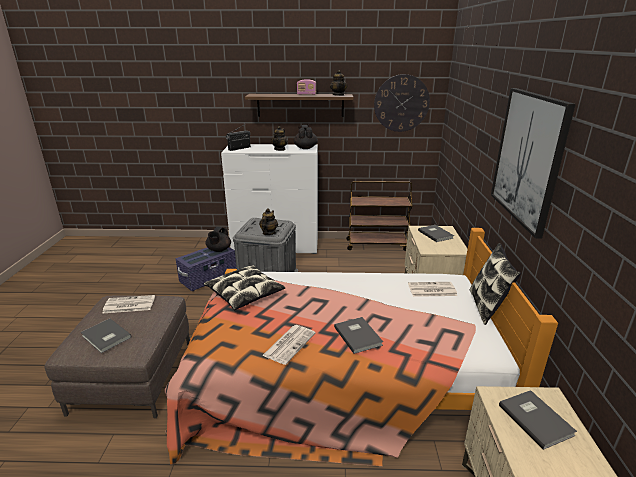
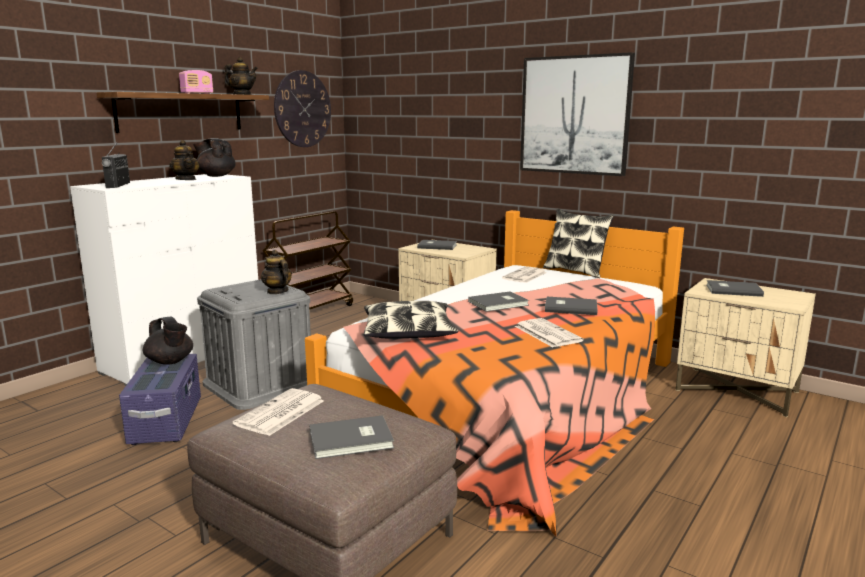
camera: 55 degrees left, 10 degrees down
(330, 304) = (499, 303): none -> grey book

